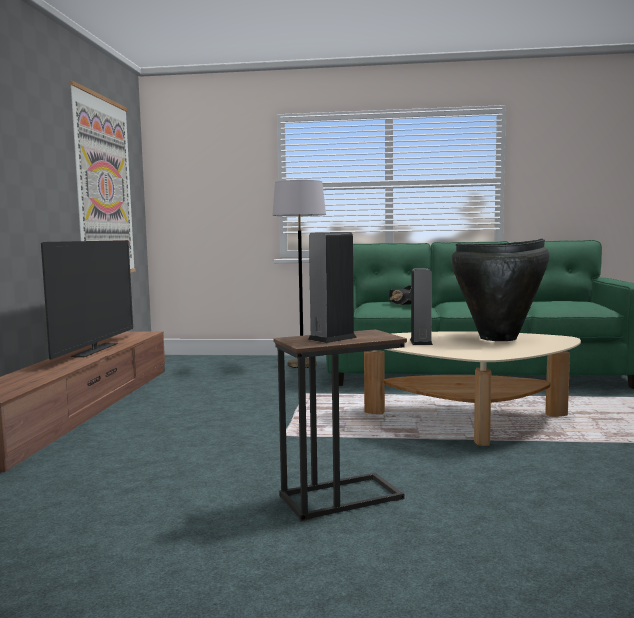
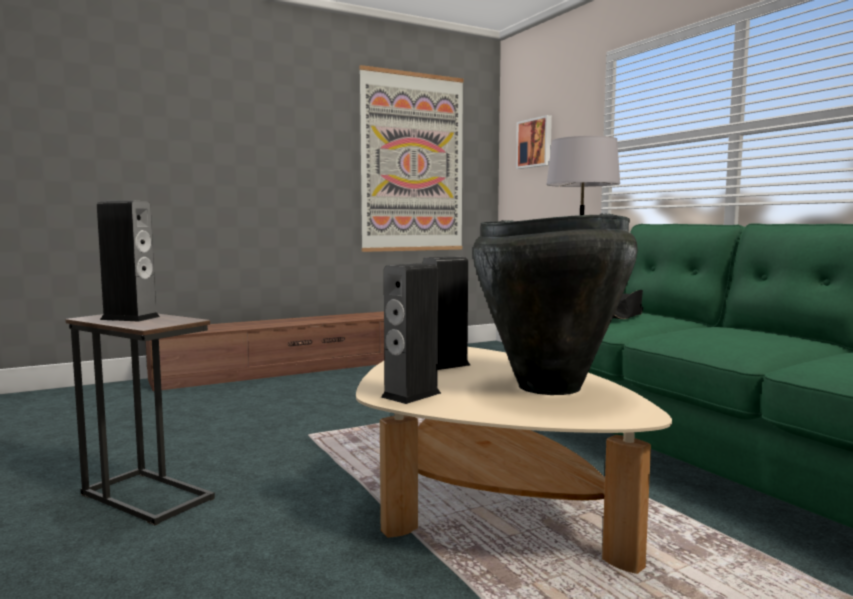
camera: 55 degrees right, 0 degrees up
(95, 350) = (339, 318): television -> none
(197, 176) = (535, 143): none -> picture
(488, 353) = (411, 395): none -> speaker

